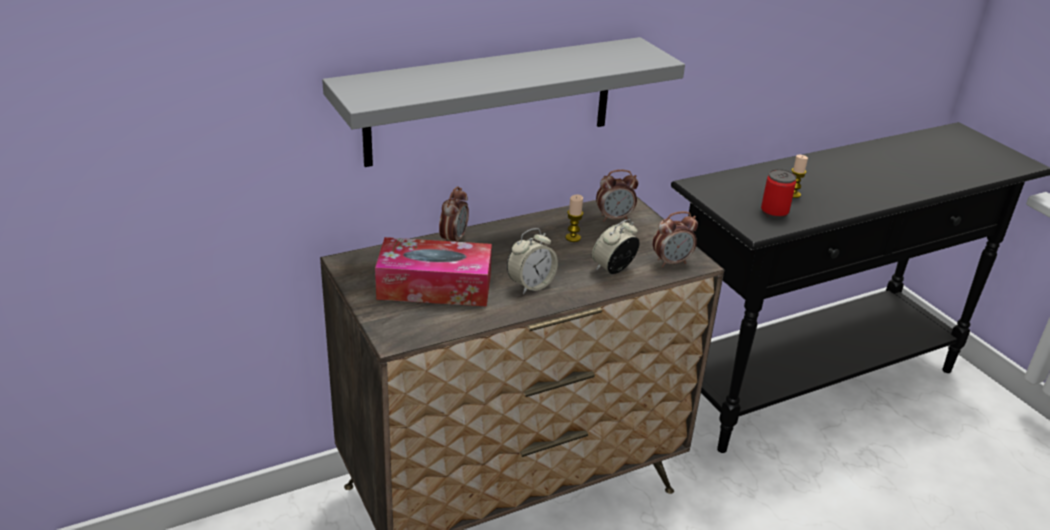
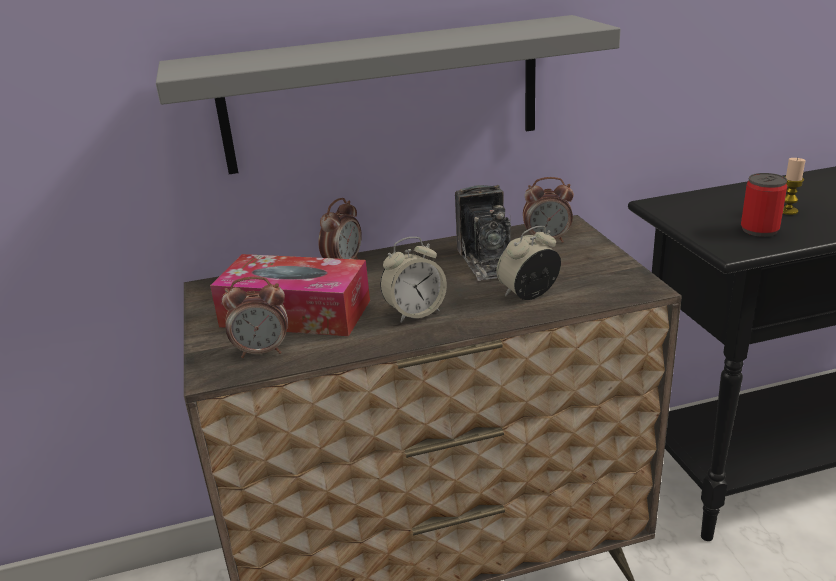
camera: 15 degrees right, 5 degrees down
(573, 238) = (488, 261): candle -> camera
(671, 262) = (609, 287): alarm clock -> alarm clock (262, 351)

